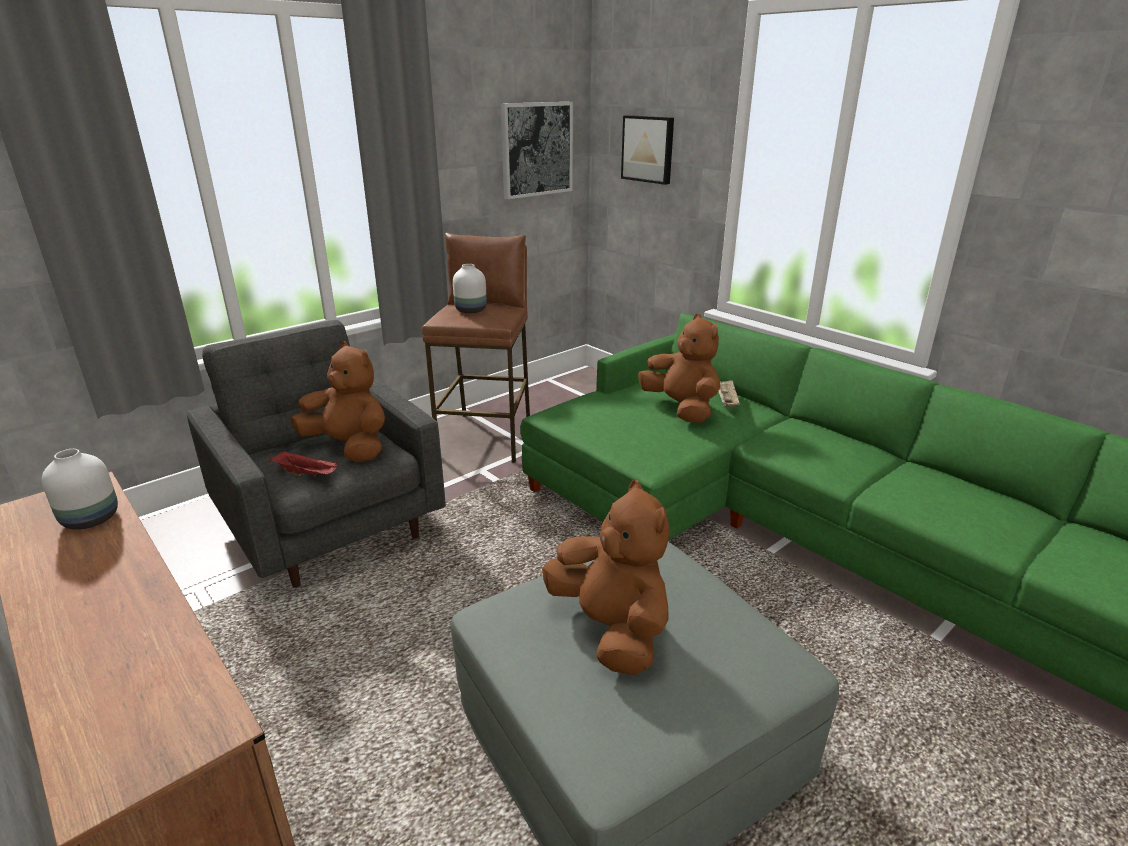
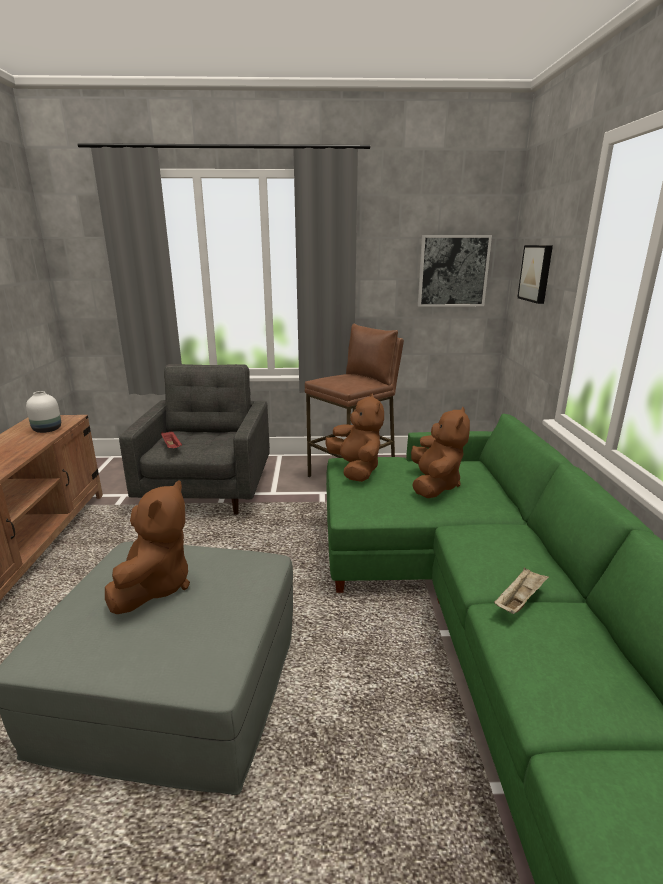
camera: 40 degrees right, 5 degrees down
(349, 447) = (211, 441): brown plush toy -> brown plush toy (356, 470)
(470, 310) = (345, 378): white vase -> none
(725, 401) = (481, 492): beige tray -> beige tray (519, 600)

